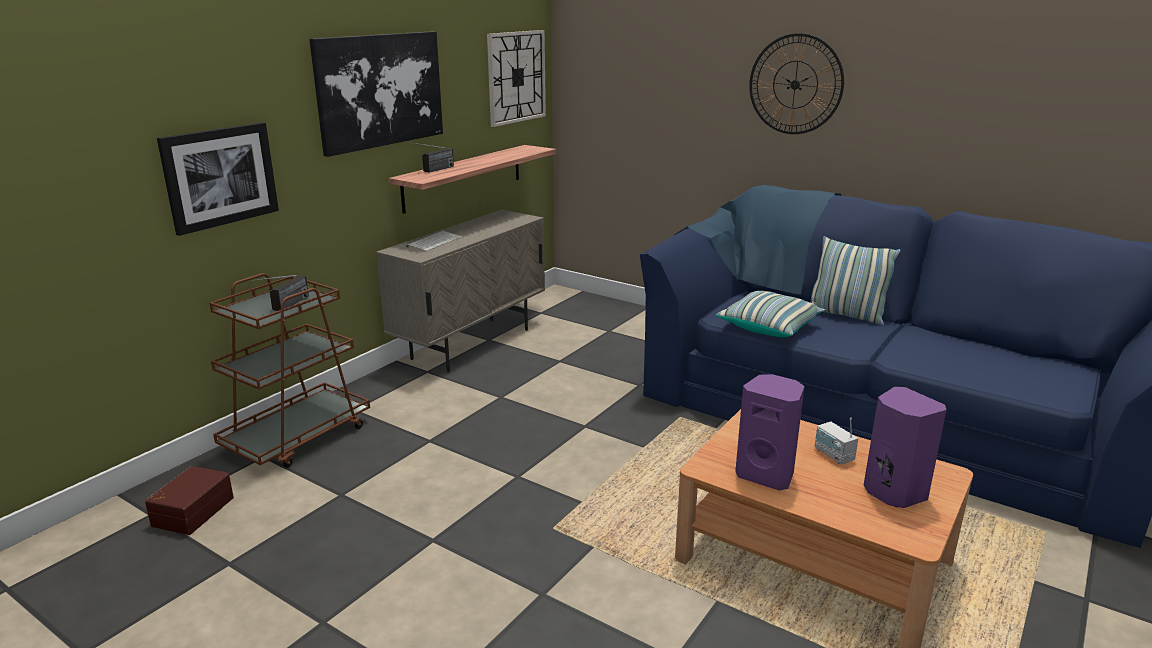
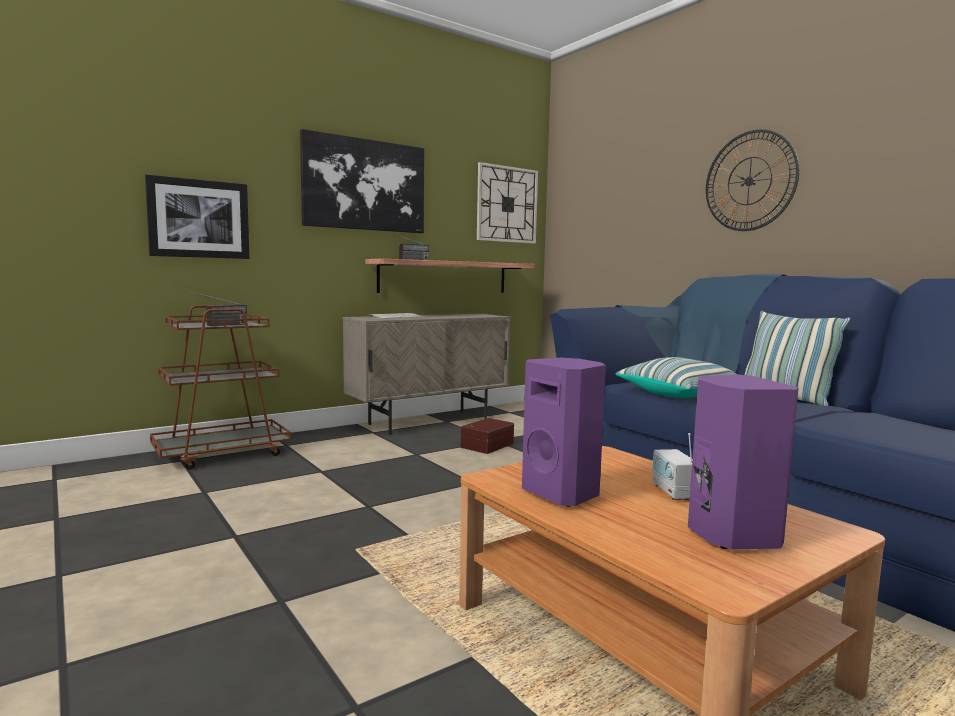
camera: 20 degrees right, 15 degrees down
(191, 511) = (83, 482): brown storage box -> brown storage box (486, 445)

